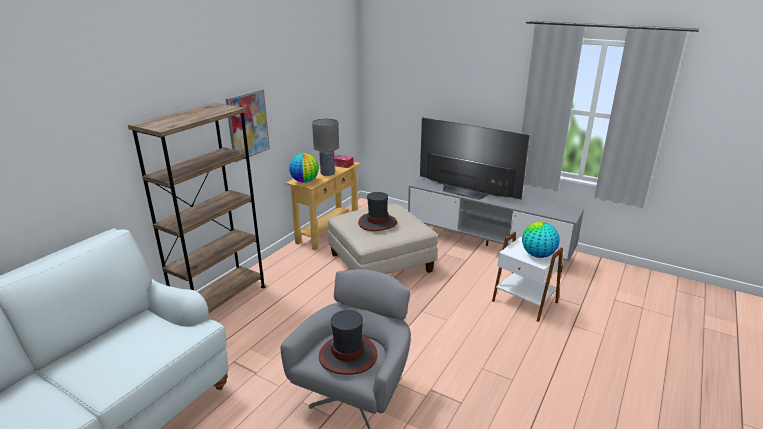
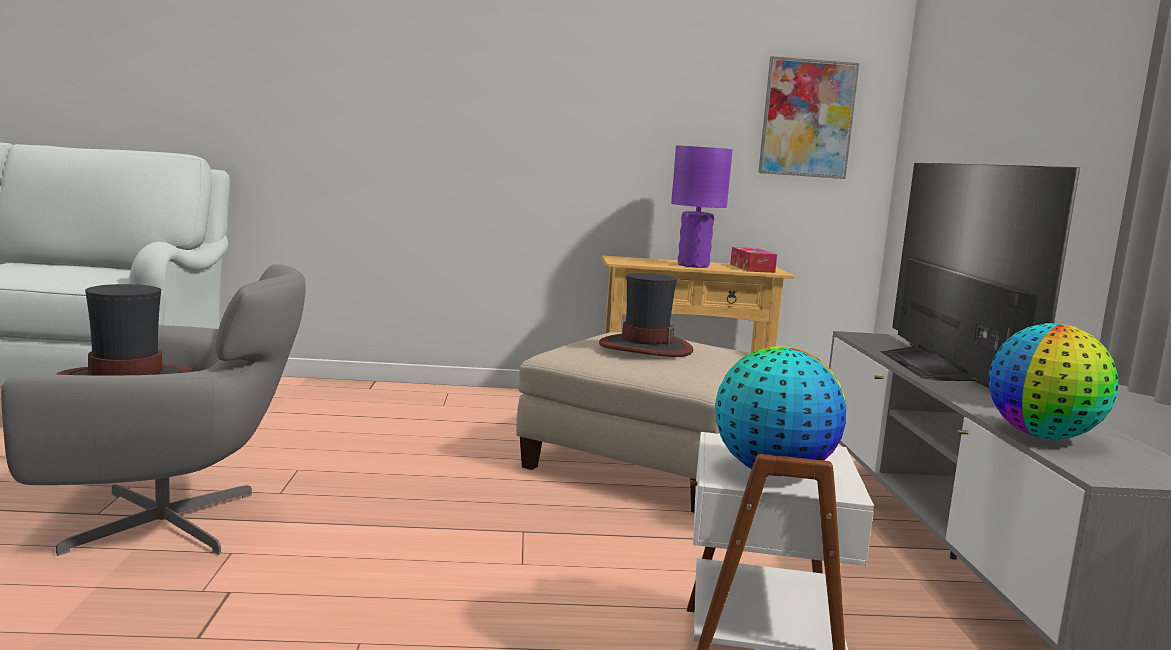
camera: 55 degrees right, 15 degrees down
(221, 302) = (364, 390): brown bookcase -> none
(248, 125) = (533, 110): picture -> picture (807, 118)
(305, 181) = (629, 260): globe -> globe (1042, 436)
(328, 173) = (693, 265): grey table lamp -> purple table lamp

